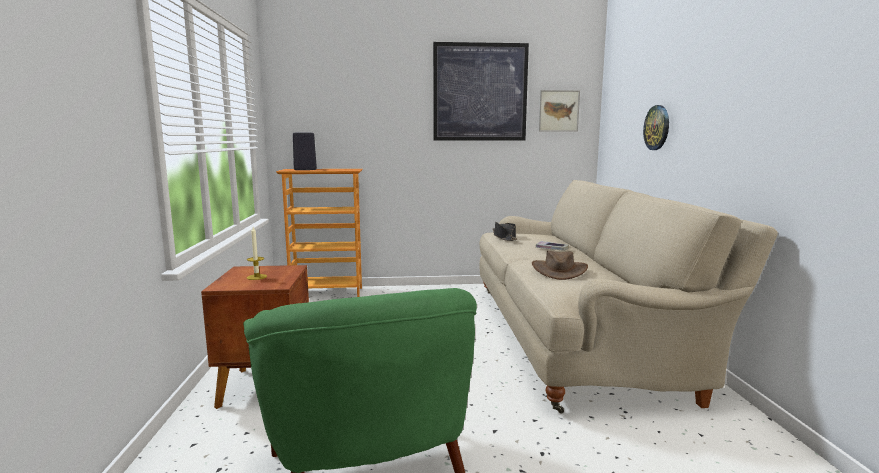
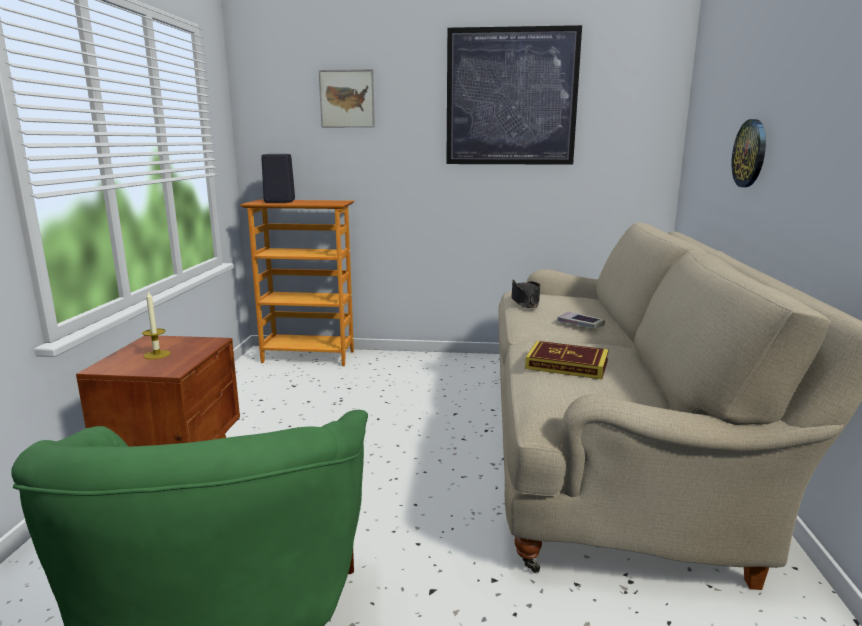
camera: 10 degrees right, 5 degrees up
(558, 111) = (623, 122): picture -> picture (347, 99)
(559, 270) = (567, 364): brown hat -> book

